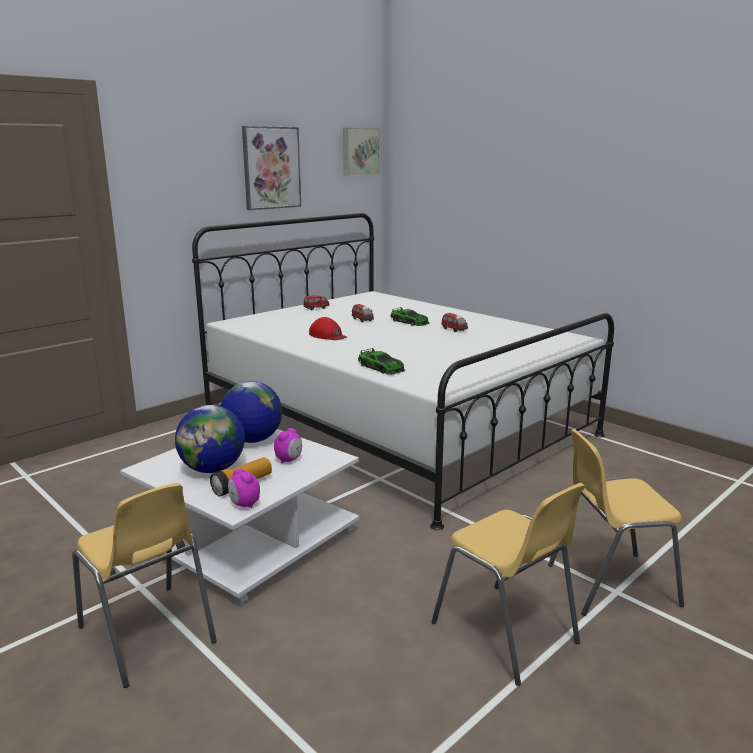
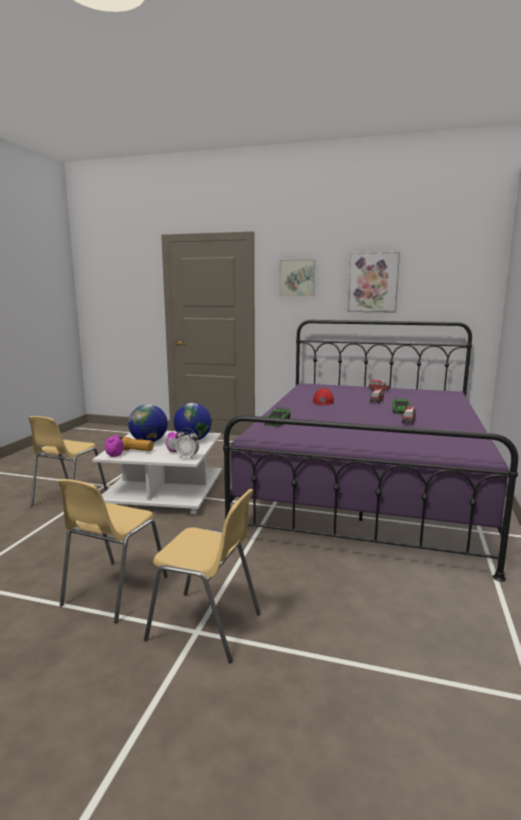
camera: 60 degrees right, 5 degrees down
(325, 457) = (187, 457): none -> alarm clock
(360, 151) = (471, 270): picture -> picture (297, 278)
(395, 422) = (366, 489): white bed -> purple bed
(610, 584) = (206, 626): yellow chair -> yellow chair turned 150 degrees clockwise

